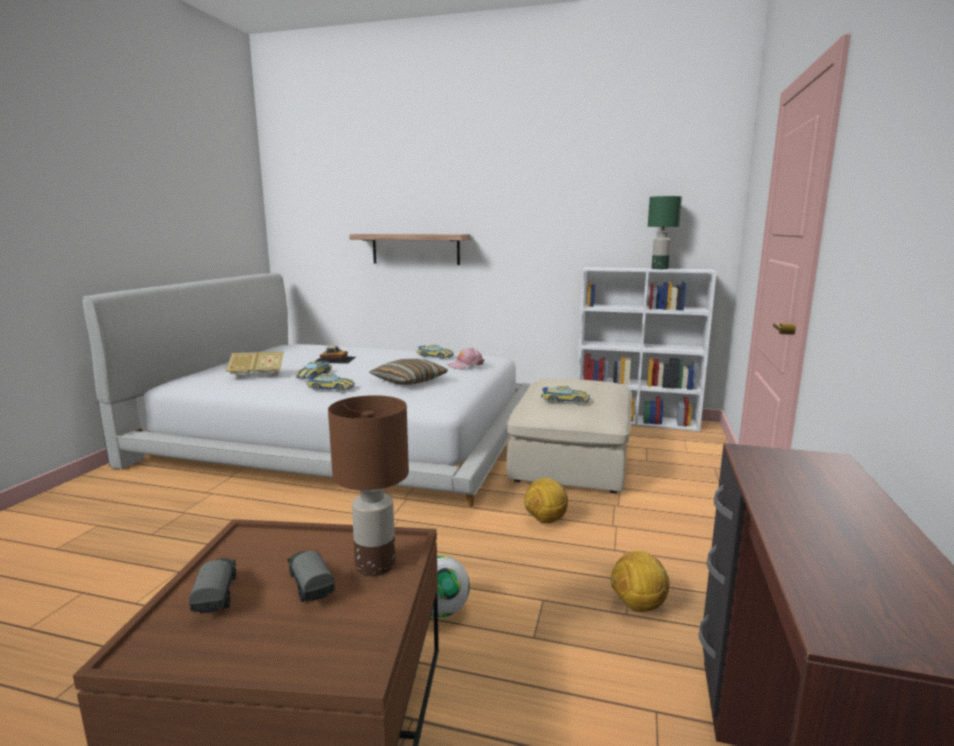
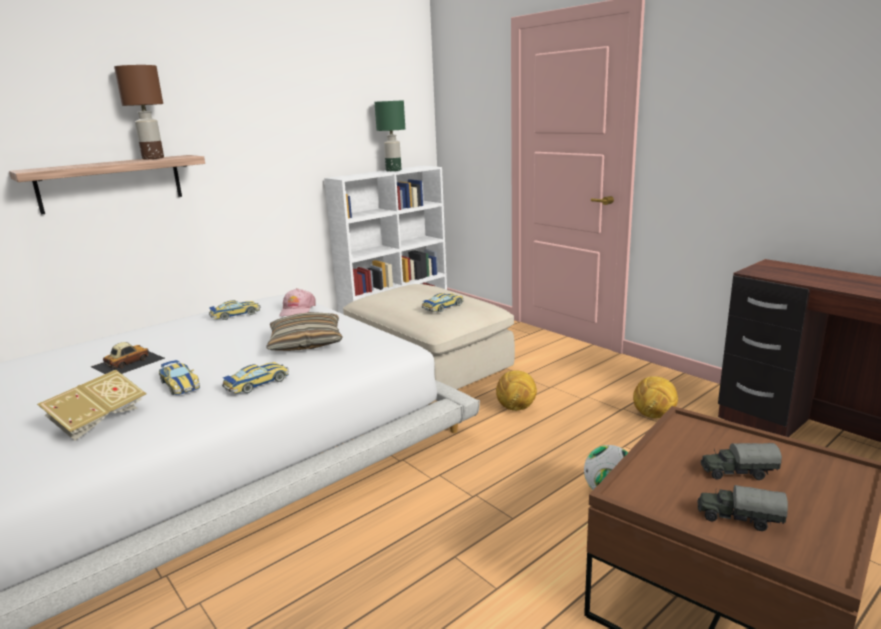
camera: 55 degrees left, 5 degrees up
(375, 564) = (713, 441): brown table lamp -> brown table lamp (152, 158)

